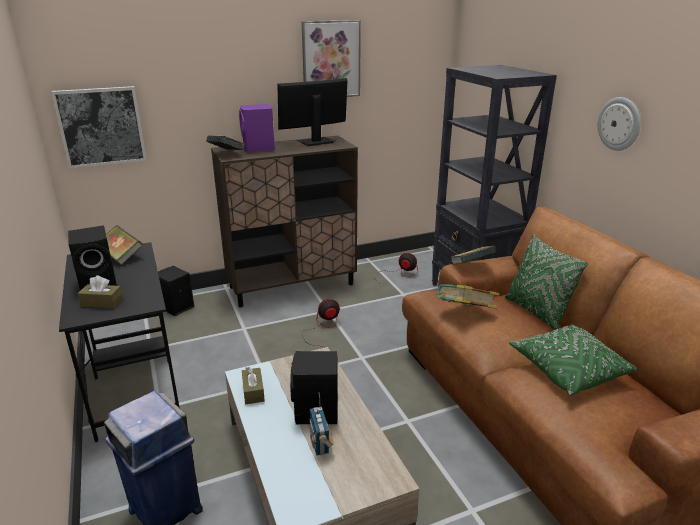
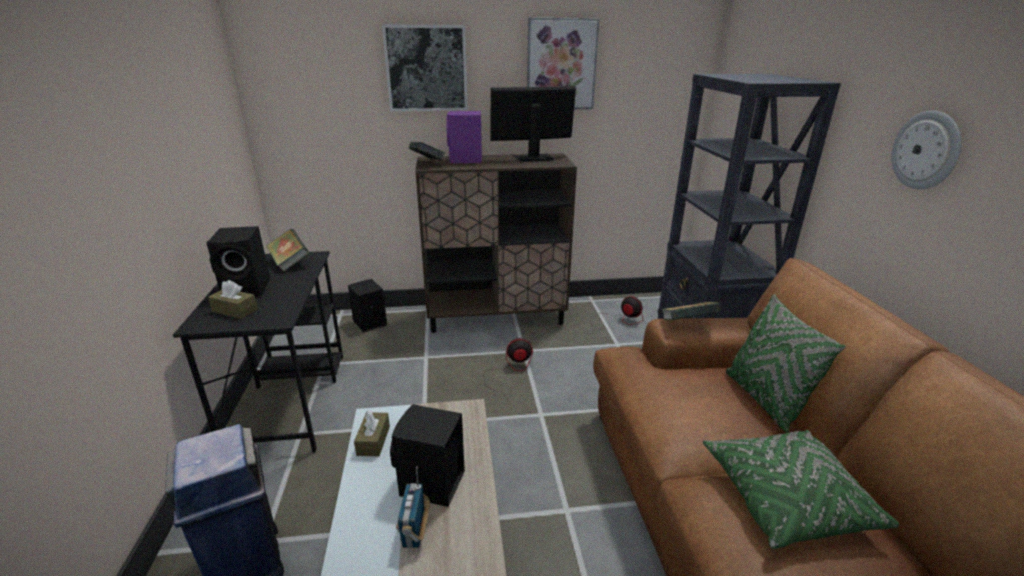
camera: 15 degrees right, 0 degrees up
(101, 126) = (305, 125): picture -> picture (426, 68)
(464, 314) = (661, 386): book -> none

